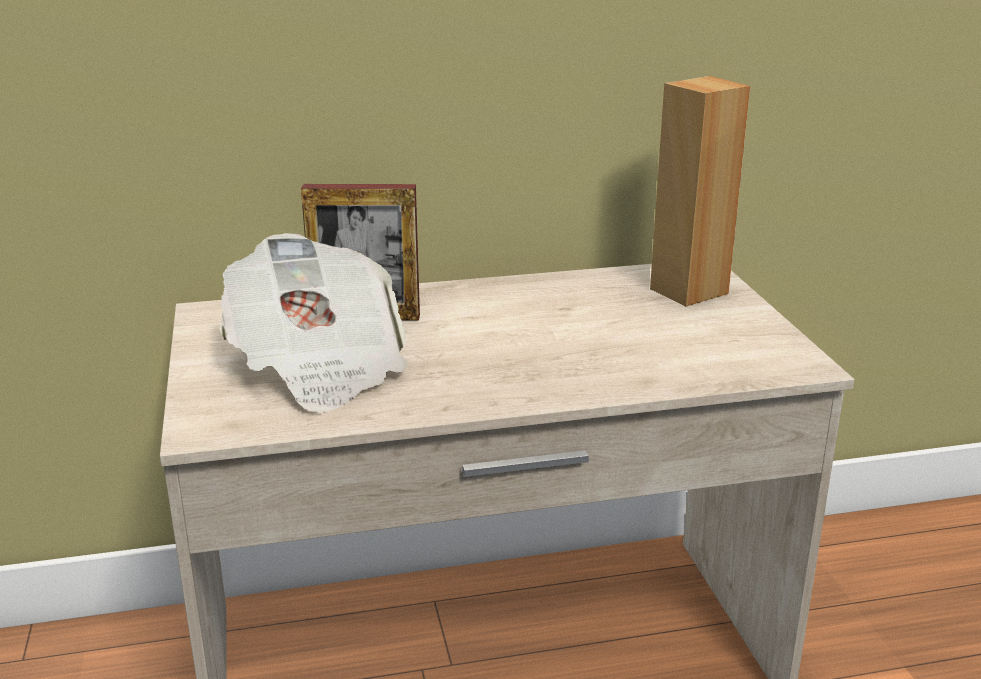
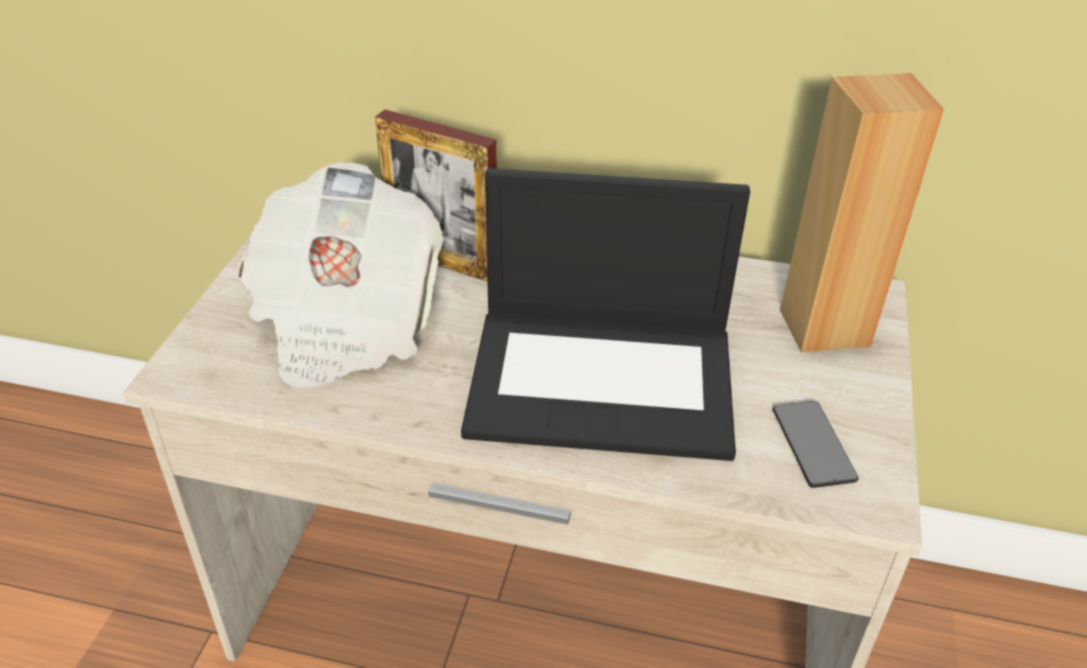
camera: 25 degrees right, 15 degrees up
(564, 351) = (605, 380): none -> laptop
(740, 349) = (813, 445): none -> phone

